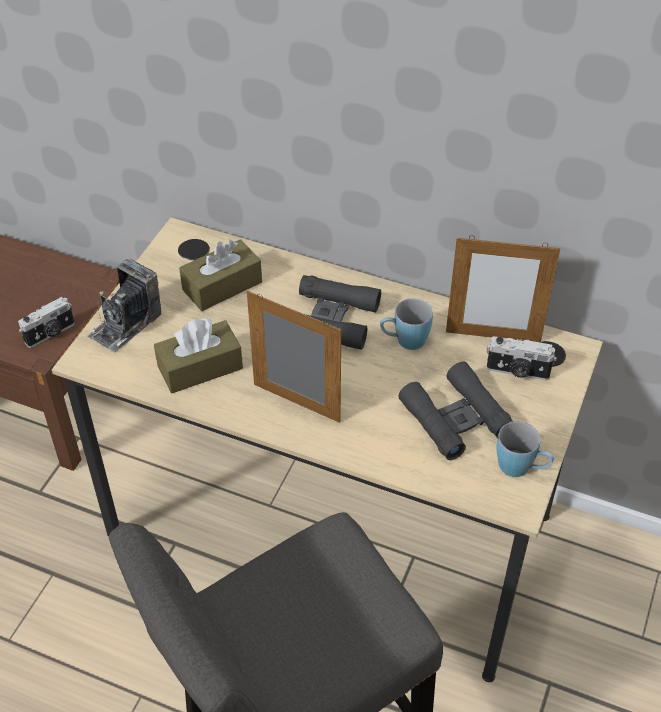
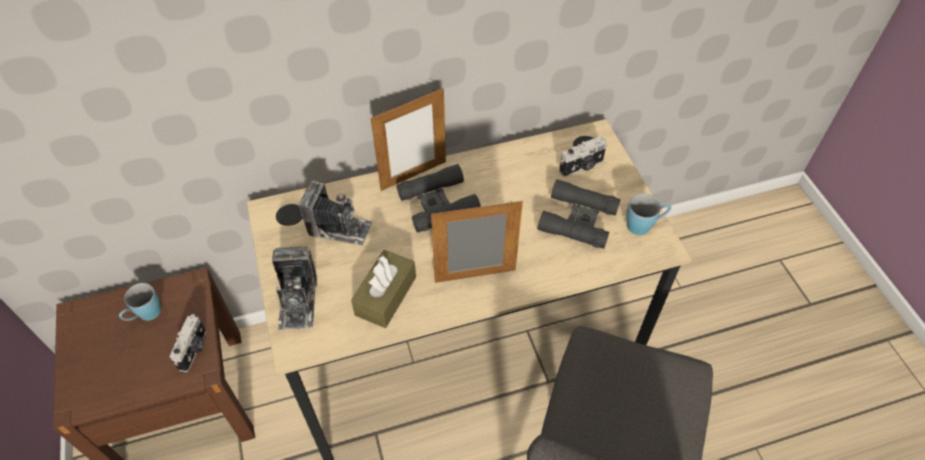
camera: 40 degrees left, 5 degrees up
(222, 286) = (339, 228): brown tissue box -> camera
(404, 341) = (498, 190): blue mug -> blue mug (145, 315)
(493, 336) = (546, 154): picture frame -> picture frame (413, 175)

